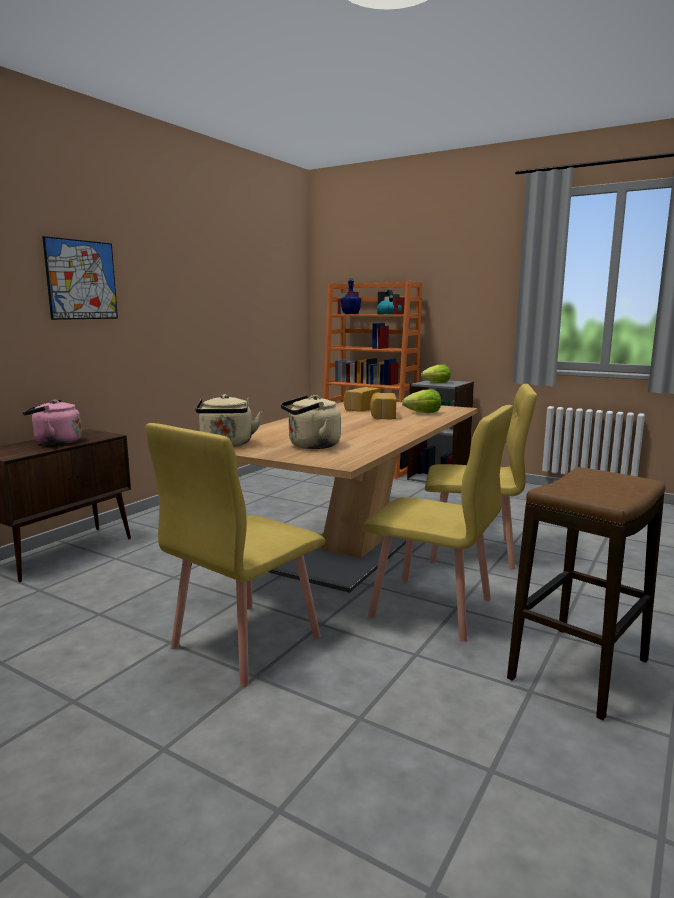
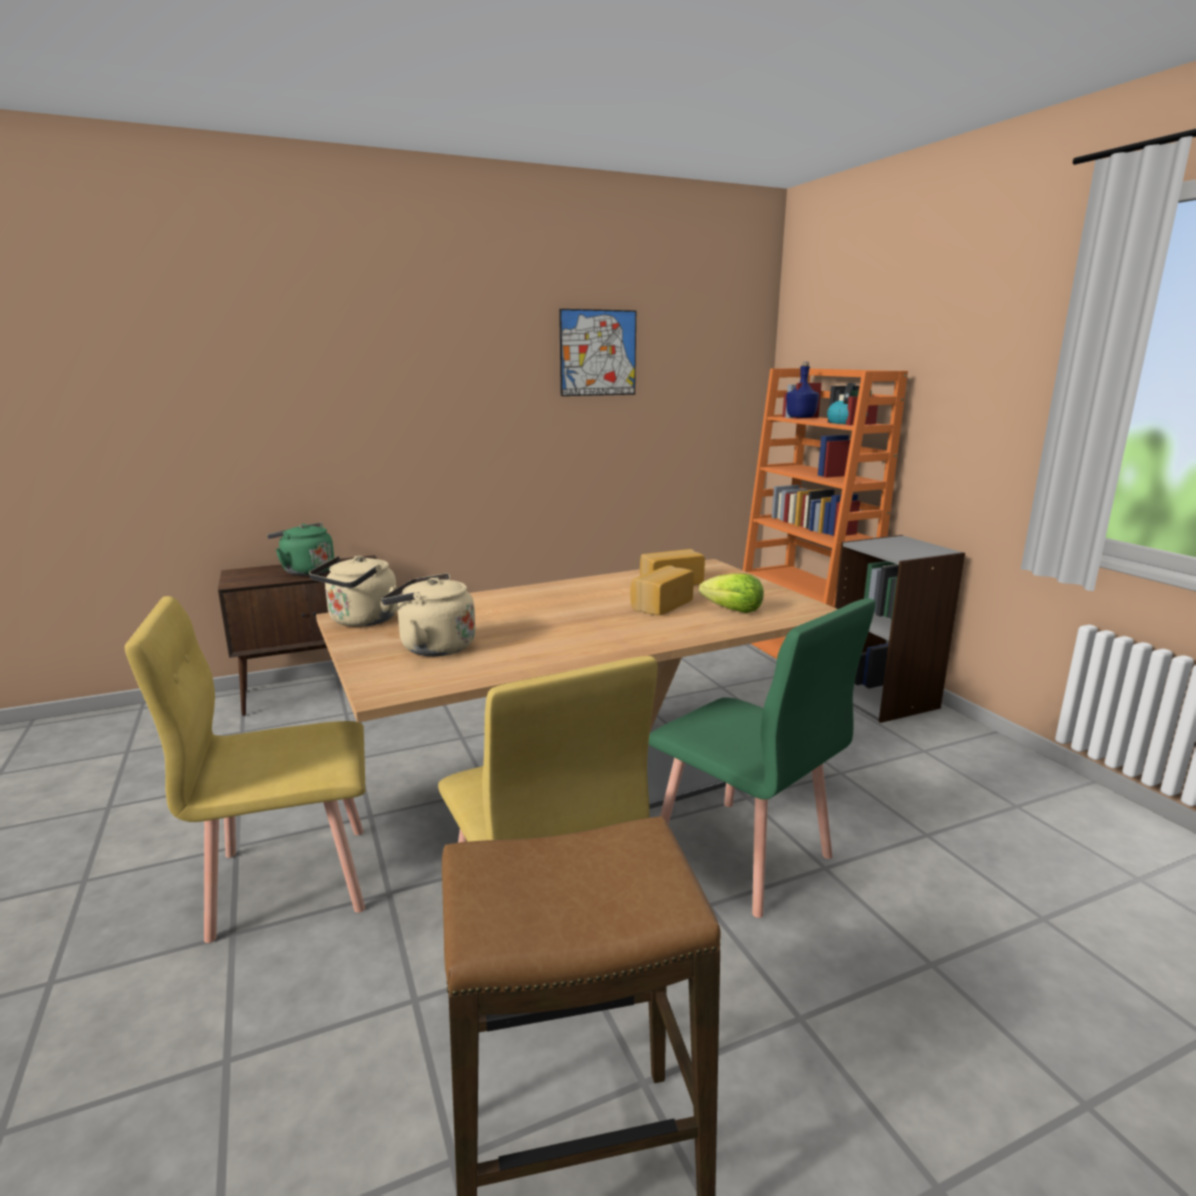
camera: 35 degrees right, 5 degrees up
(55, 442) = (306, 571): pink kettle -> green kettle
(81, 280) = (372, 380): picture -> picture (598, 353)
(437, 383) = (888, 547): lettuce -> none
(472, 551) = (742, 855): yellow chair -> green chair

